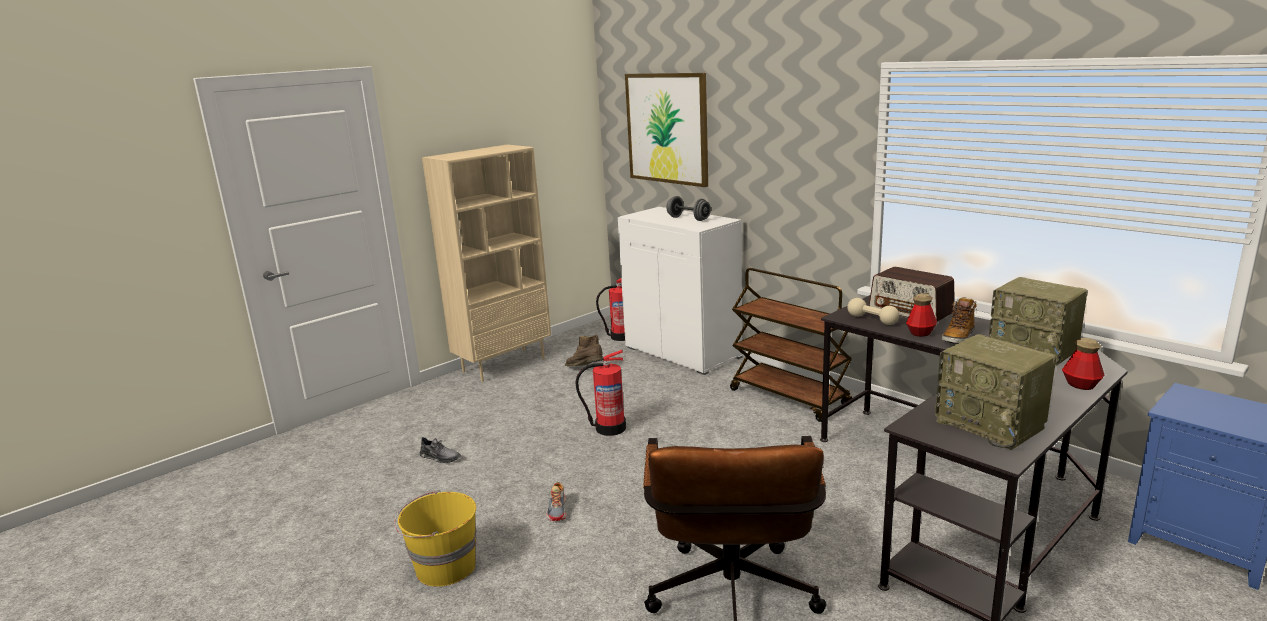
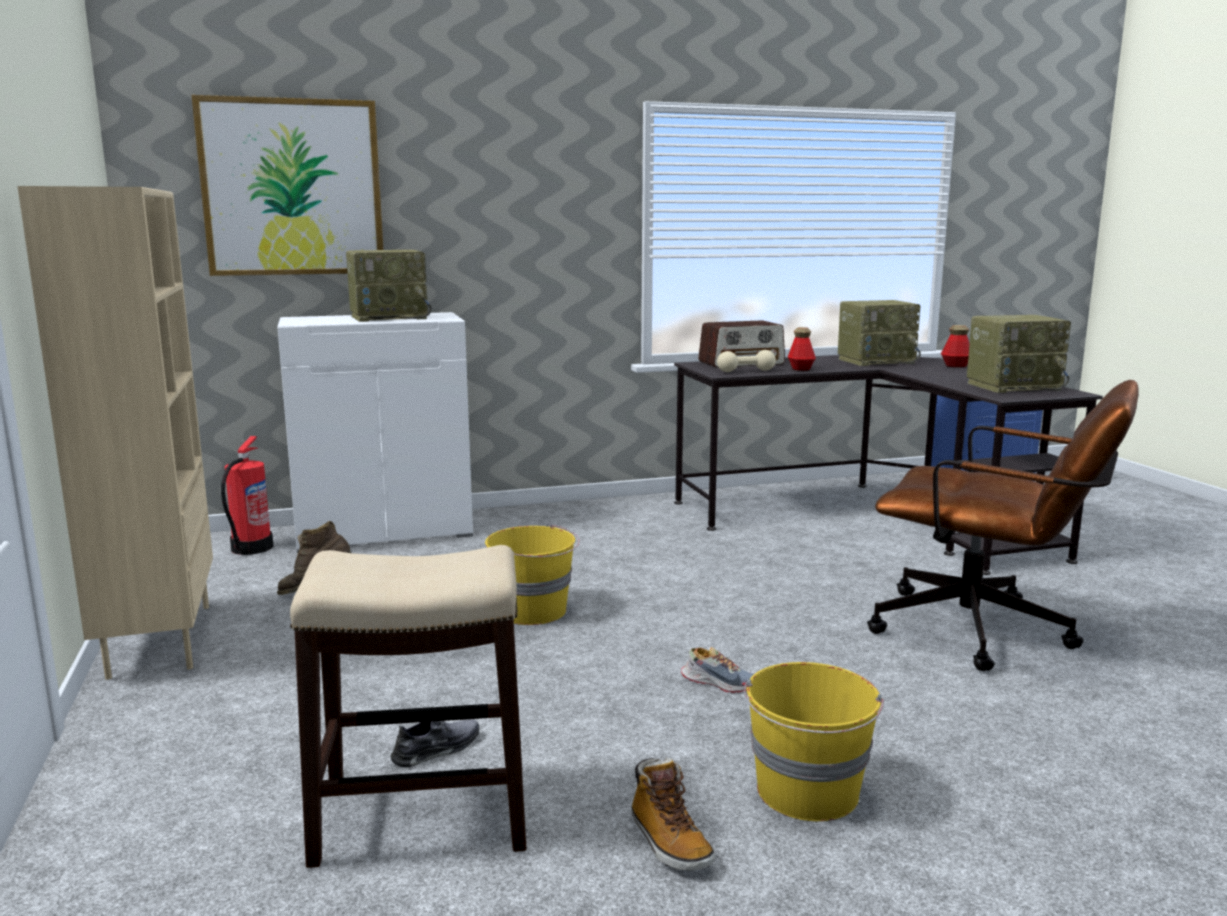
camera: 65 degrees left, 5 degrees down
(387, 473) = (425, 813): none -> stool
(609, 428) = (533, 611): fire extinguisher -> yellow bucket
(688, 219) = (390, 317): grey dumbbell -> radio
(790, 398) = (600, 518): brown cart -> none
(958, 337) = (825, 366): boot -> boot (669, 842)

